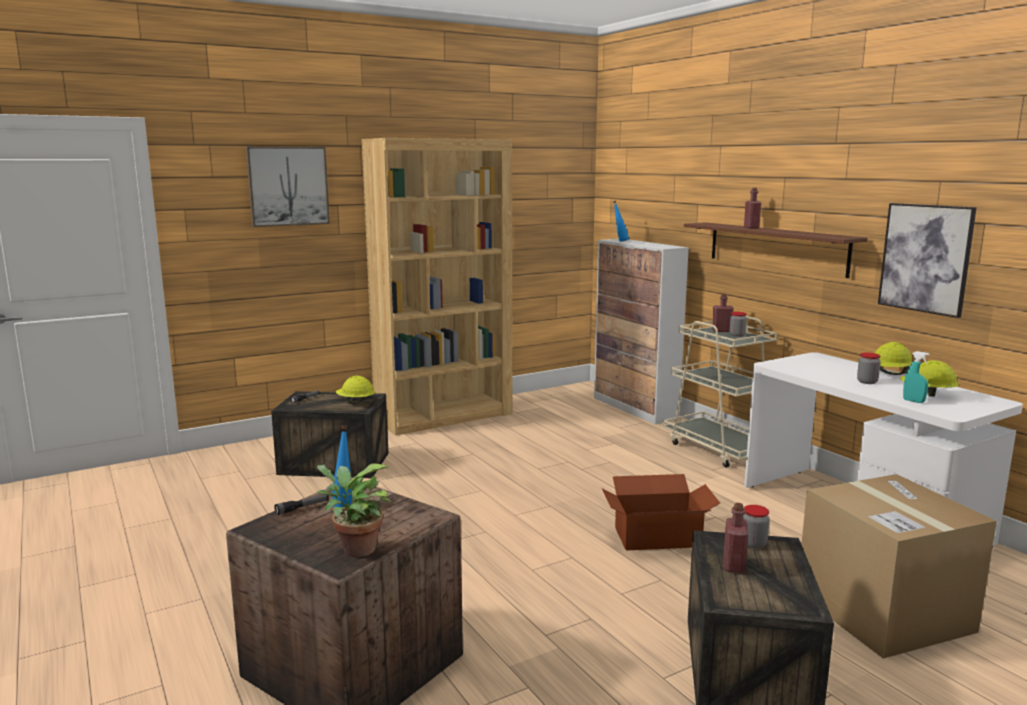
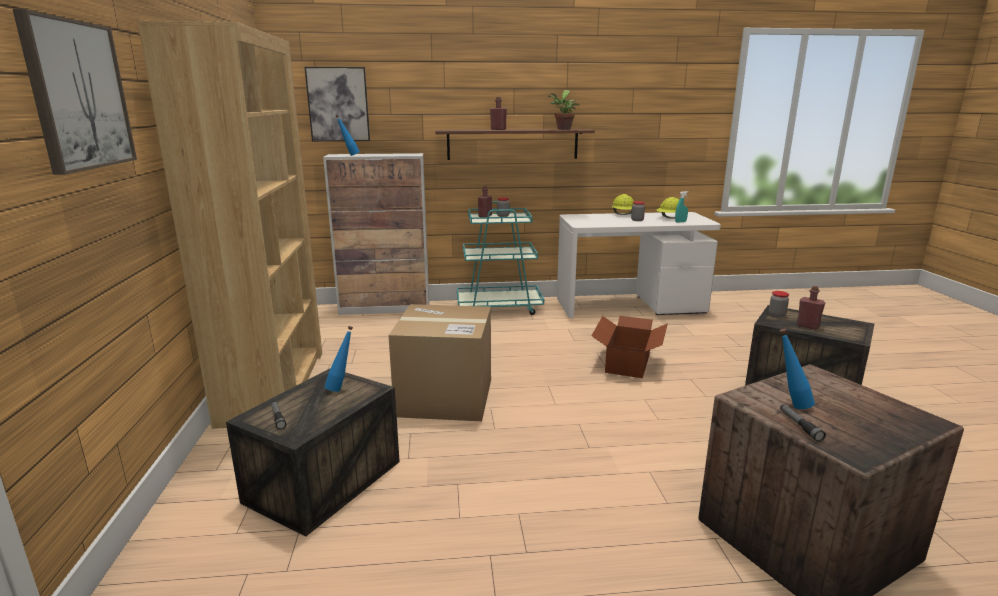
camera: 65 degrees left, 5 degrees up
(355, 402) = (341, 388): yellow hard hat -> blue bottle
(355, 549) = (895, 412): potted plant -> potted plant (563, 129)
(719, 449) = (499, 307): beige cart -> turquoise cart
(883, 612) = (743, 336): cardboard box -> cardboard box (445, 397)
(925, 258) = (628, 138): picture -> picture (338, 104)

